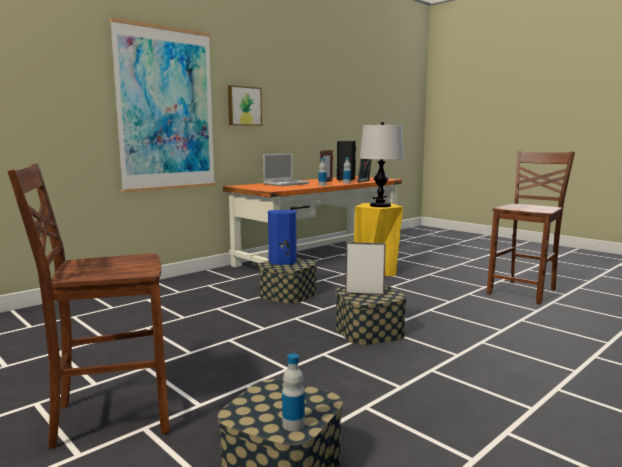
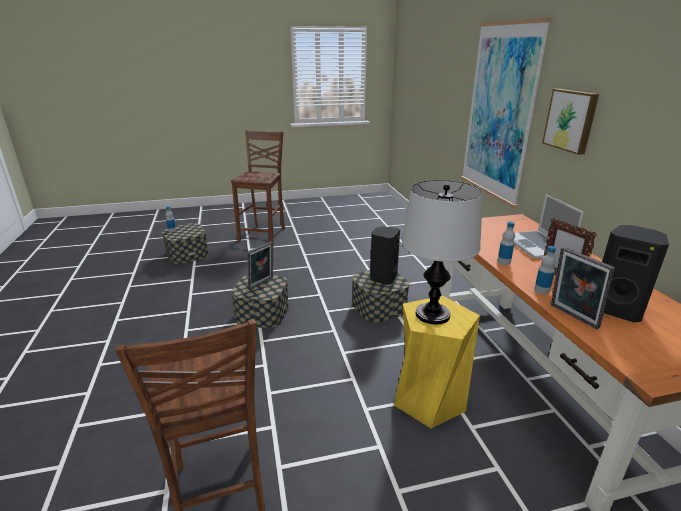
camera: 120 degrees right, 15 degrees up
(283, 263) = (383, 278): blue speaker -> black speaker

